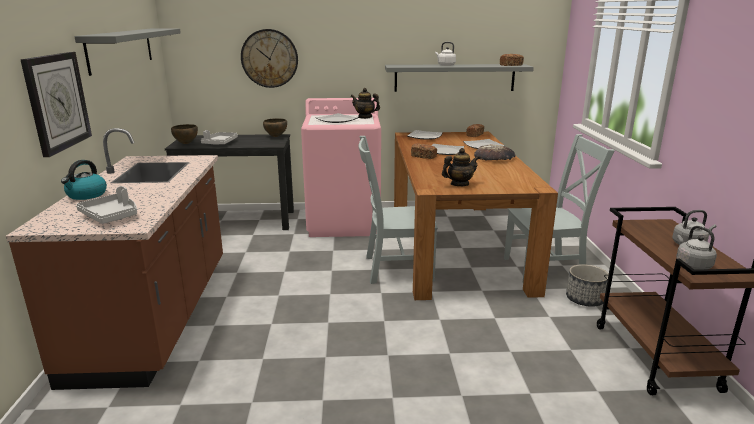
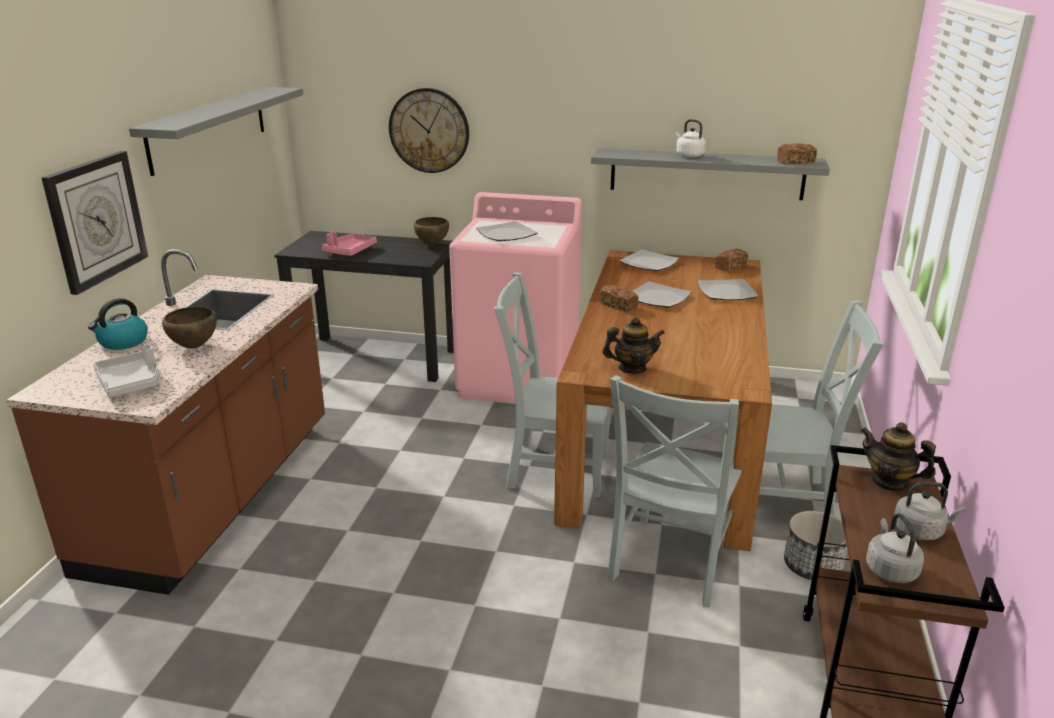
camera: 15 degrees right, 5 degrees up
(186, 143) = (306, 248): brown bowl -> brown bowl (194, 347)
(220, 143) = (350, 251): grey tray -> pink tray
(365, 117) = (552, 230): teapot -> teapot (889, 482)
(494, 157) = (727, 318): bread -> none
(500, 311) = (669, 563): none -> grey chair

